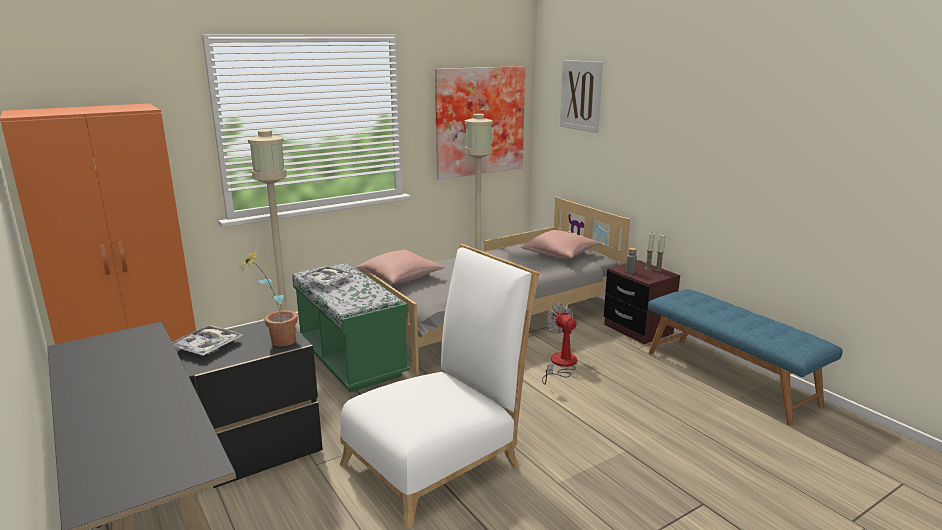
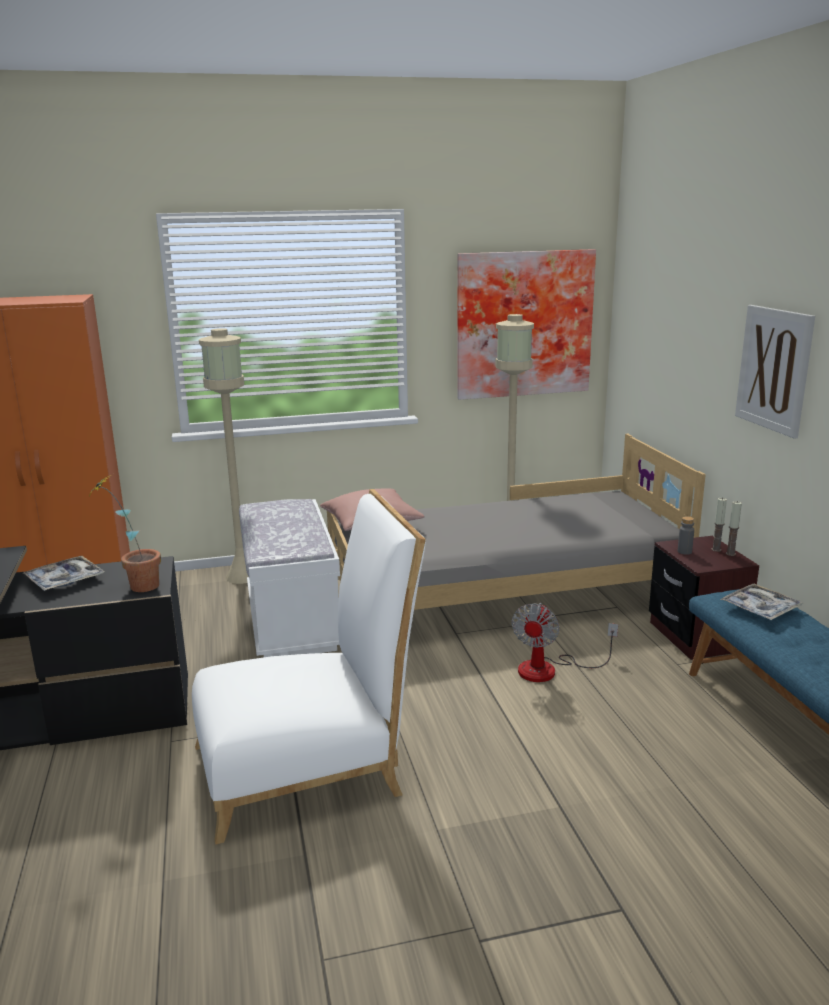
camera: 20 degrees right, 0 degrees up
(327, 280) = (266, 518): tray -> tray (760, 609)
(351, 360) = (292, 620): green bench -> white bench
(560, 254) = (606, 515): pink pillow -> none
(561, 365) = (549, 669): fan -> fan turned 150 degrees counterclockwise
(581, 95) = (661, 292): picture -> picture (774, 369)

